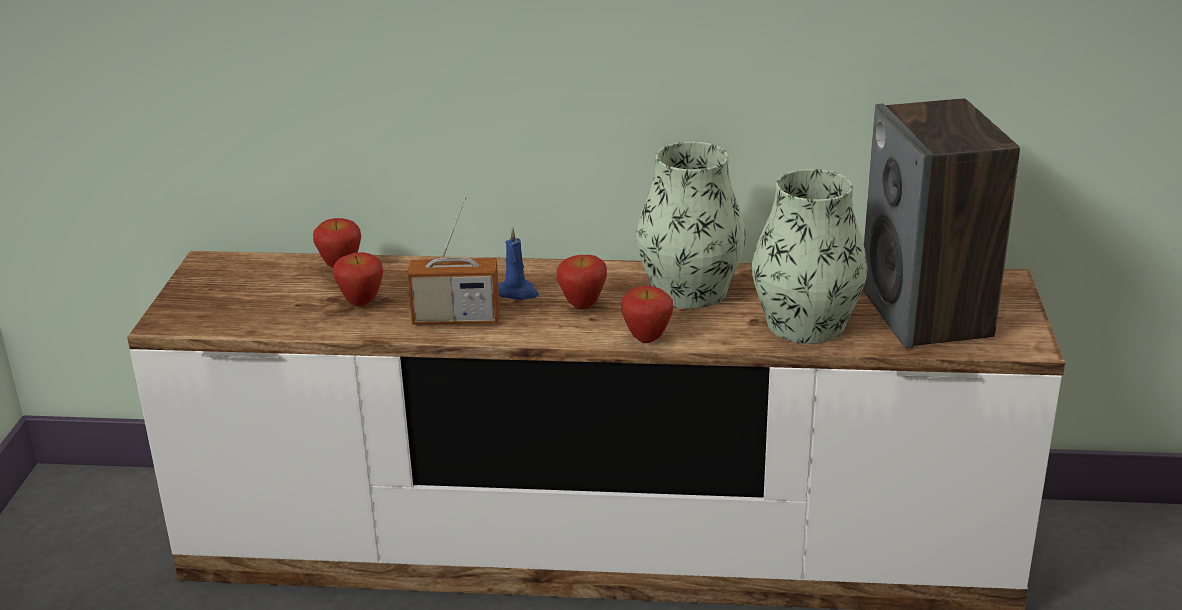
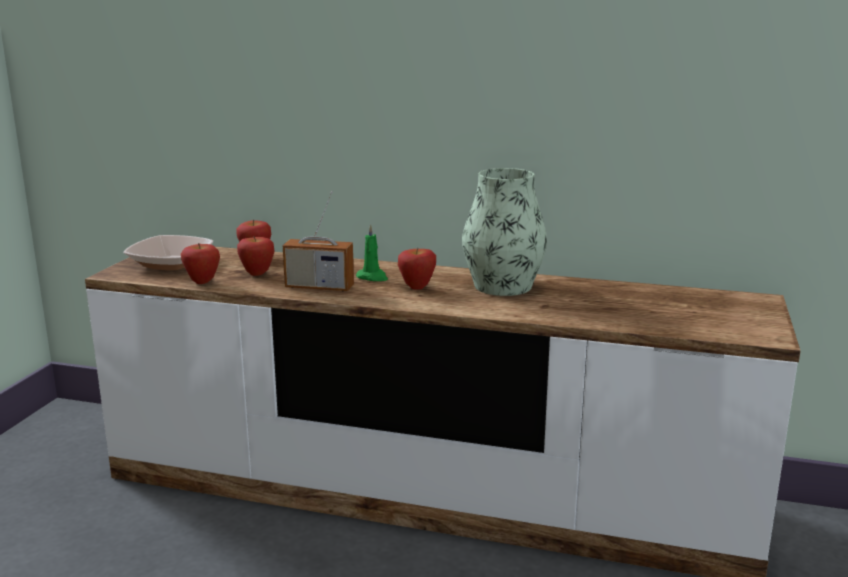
camera: 10 degrees right, 10 degrees down
(231, 294) = (171, 263): none -> bowl
(518, 292) = (372, 277): blue candle -> green candle
(647, 339) = (456, 309): apple -> apple (202, 282)
(806, 324) = (586, 310): vase -> none
(927, 313) = (688, 312): speaker -> none

